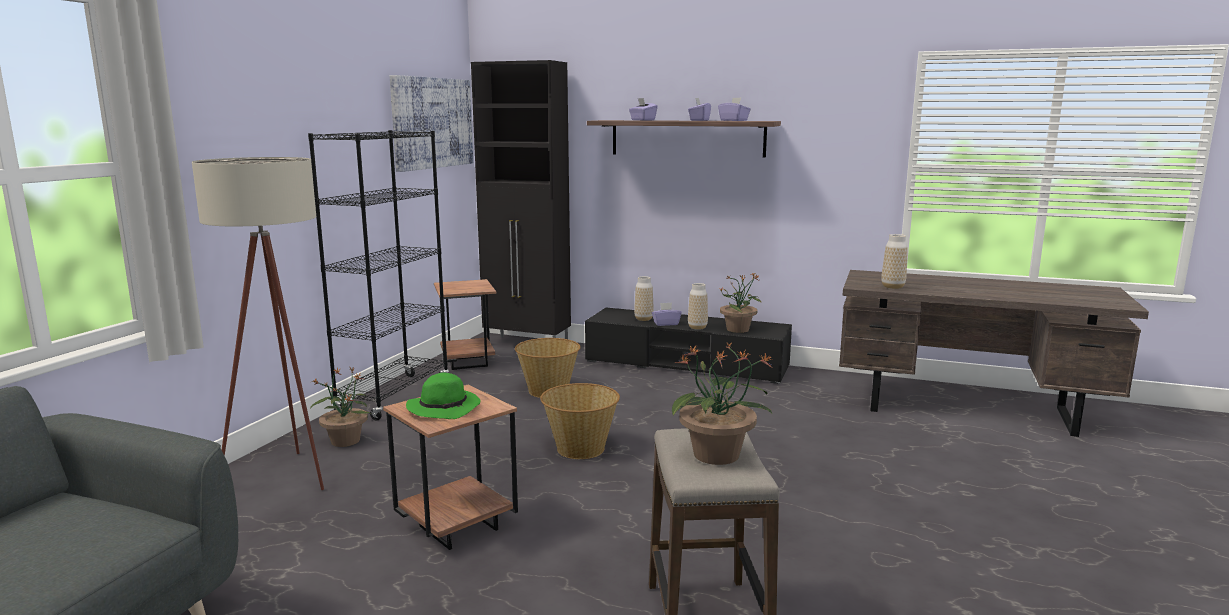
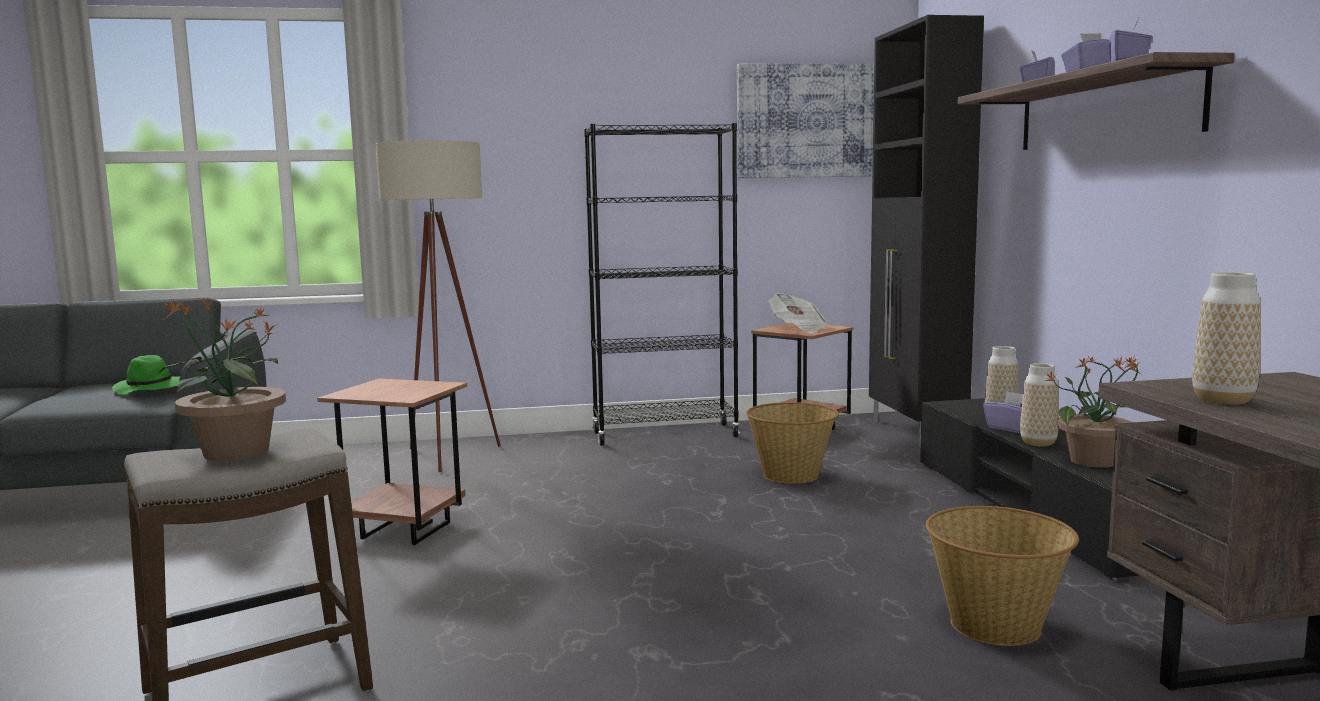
camera: 60 degrees right, 5 degrees down
(345, 440) = (543, 450): potted plant -> none
(445, 408) = (388, 389): green hat -> green hat (151, 389)
(464, 287) = (798, 329): none -> newspaper
(580, 448) = (650, 527): basket -> basket (996, 625)

